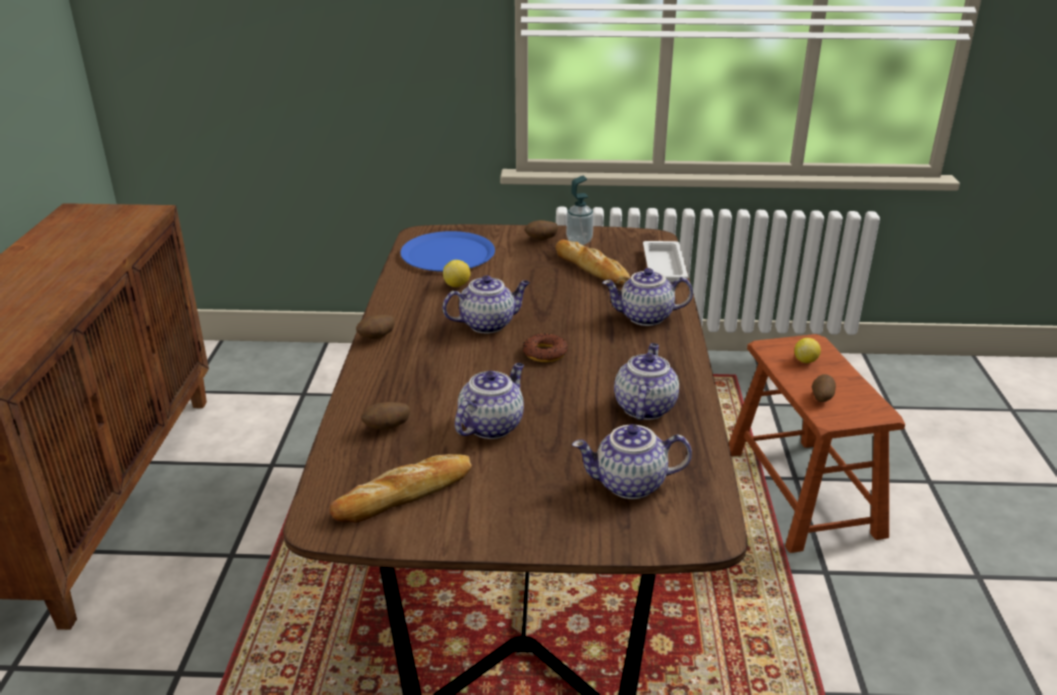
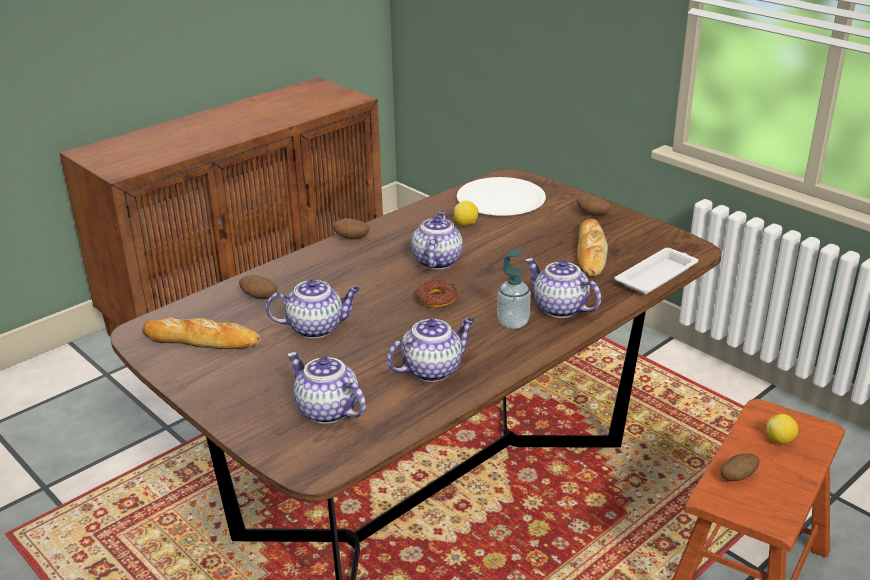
camera: 45 degrees right, 0 degrees up
(448, 254) = (501, 199): blue plate -> white plate
(488, 324) = (436, 261): teapot -> teapot turned 105 degrees counterclockwise
(579, 241) = (622, 228): soap dispenser -> soap dispenser (513, 322)

